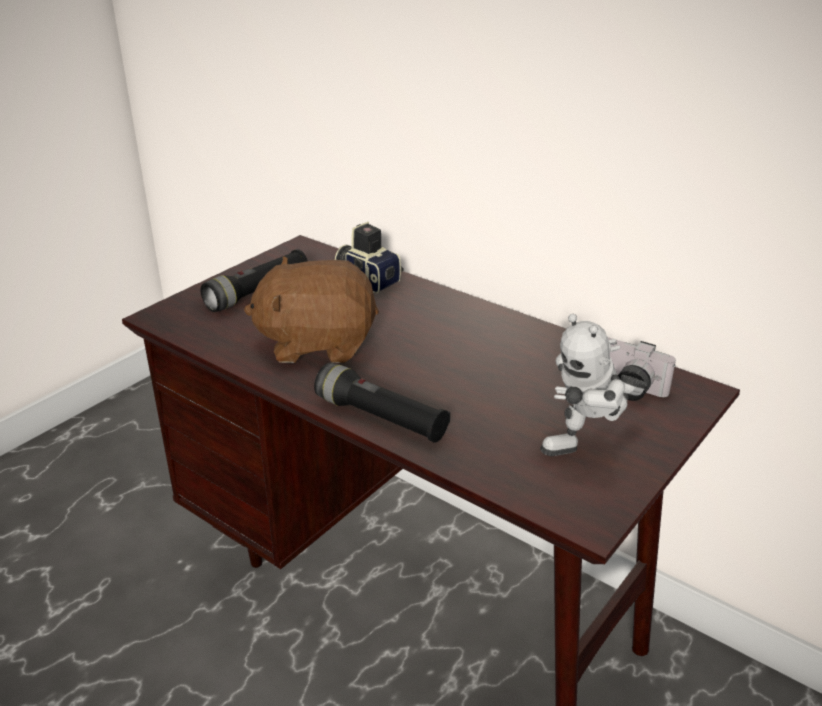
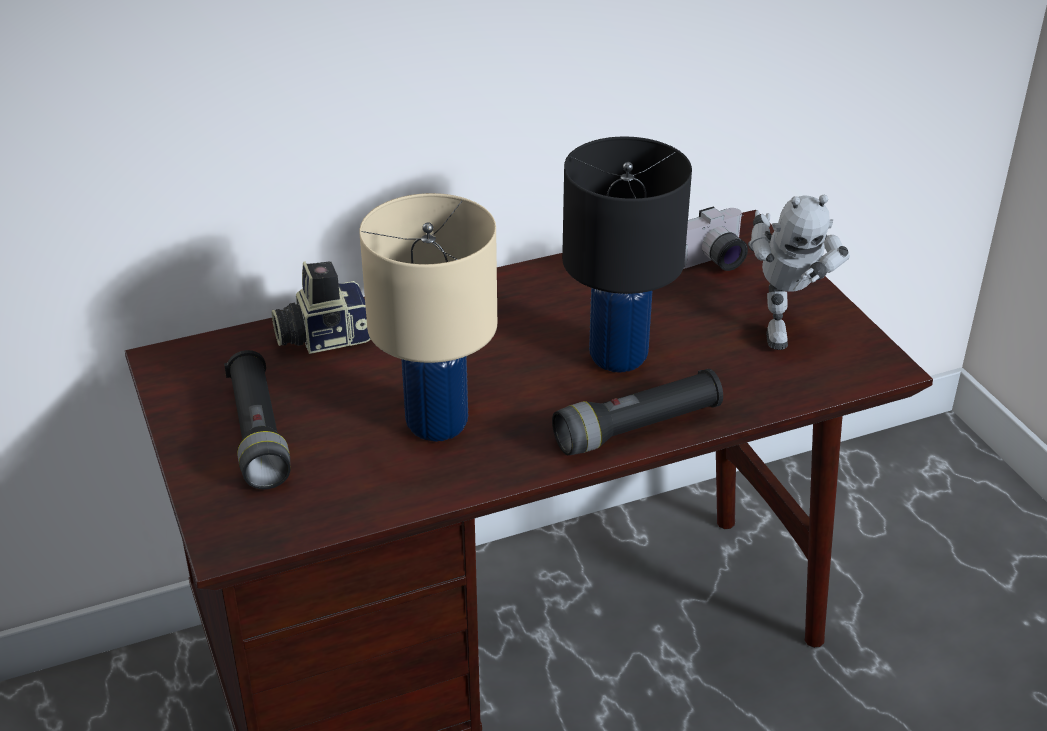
camera: 60 degrees left, 5 degrees up
(317, 343) = (440, 424): brown plush toy -> beige table lamp
(453, 385) = (616, 359): none -> black table lamp

